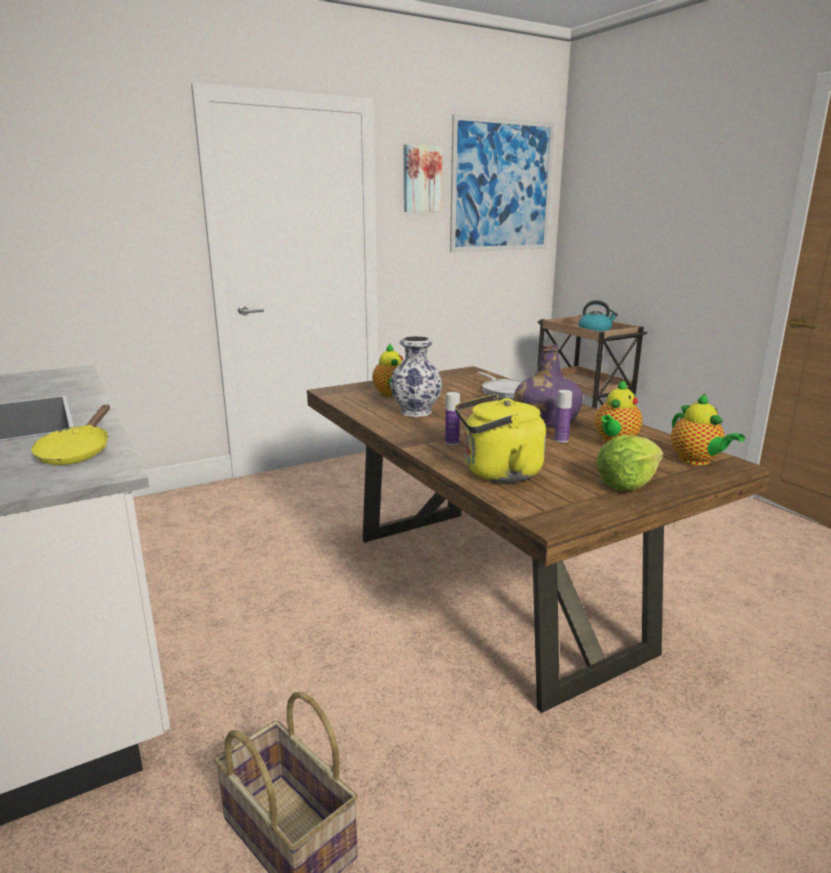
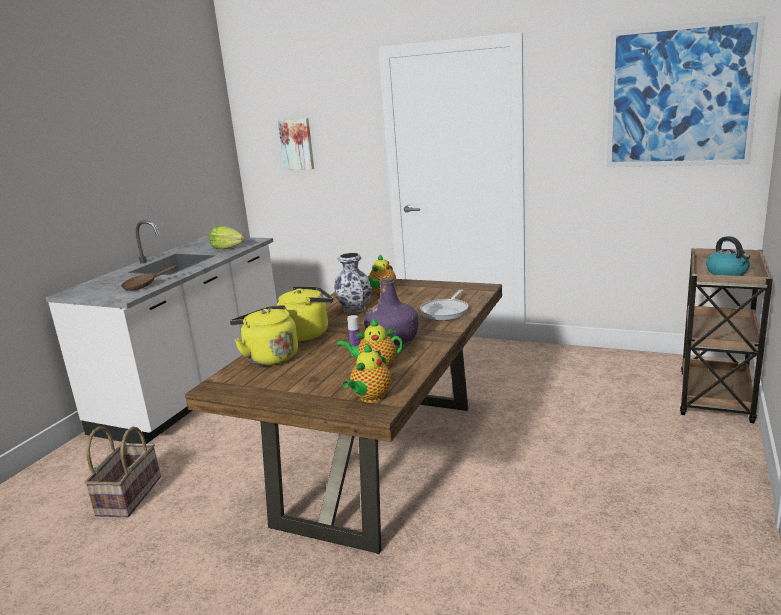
camera: 55 degrees right, 0 degrees up
(77, 452) = (143, 286): yellow frying pan -> brown frying pan
(421, 179) = (573, 97): picture -> picture (297, 144)
(452, 443) = (308, 333): bottle -> yellow kettle
(627, 484) = (293, 390): lettuce -> lettuce (227, 248)

